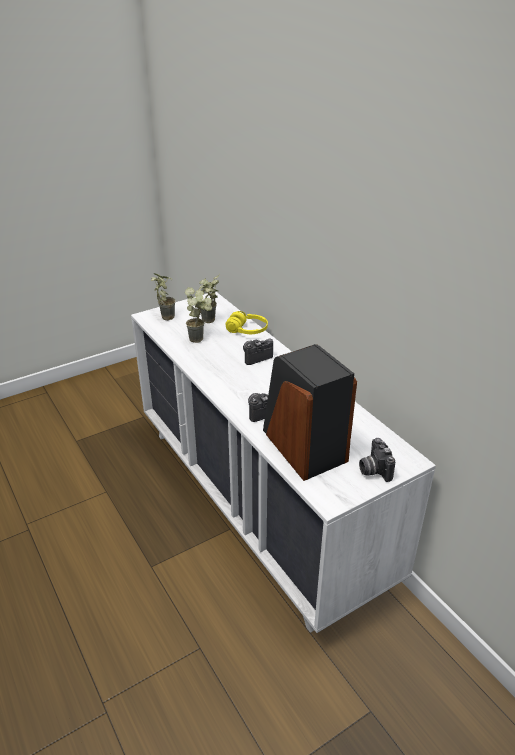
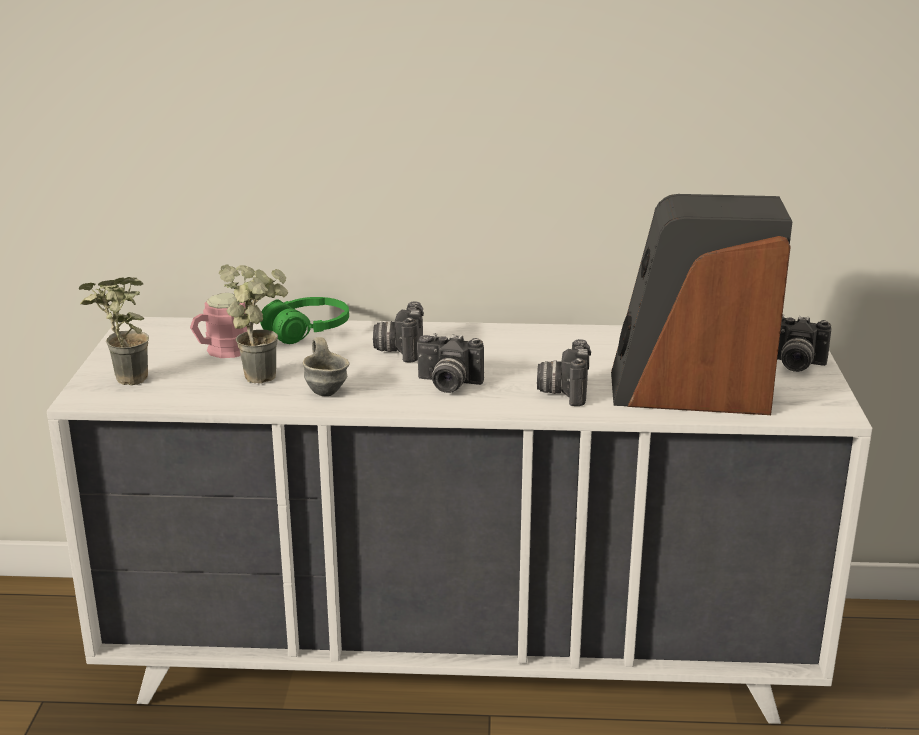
camera: 55 degrees left, 10 degrees down
(201, 357) = (328, 390): none -> grey mug
(209, 322) = (221, 351): potted plant -> pink mug
(235, 381) = (447, 385): none -> camera
(247, 330) = (307, 332): yellow headphones -> green headphones

